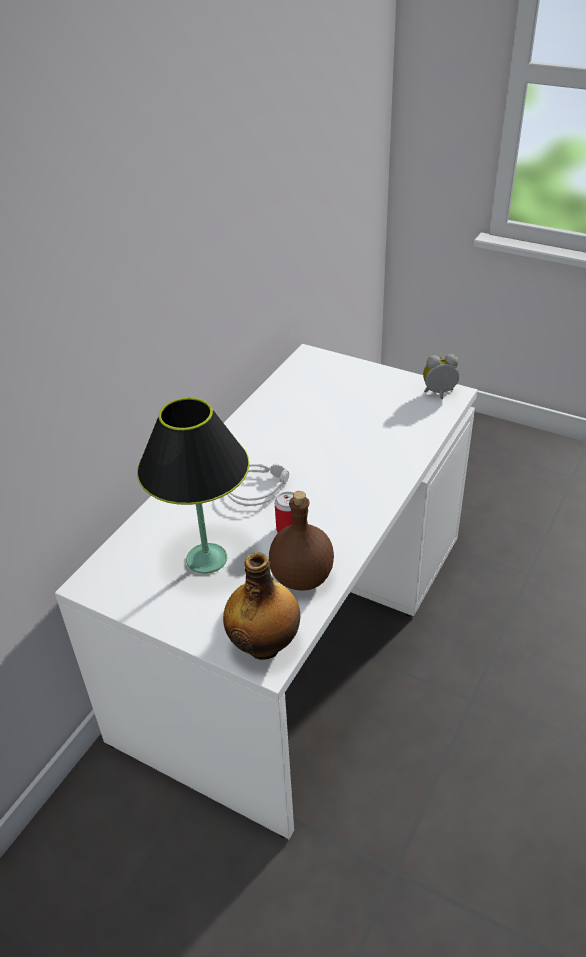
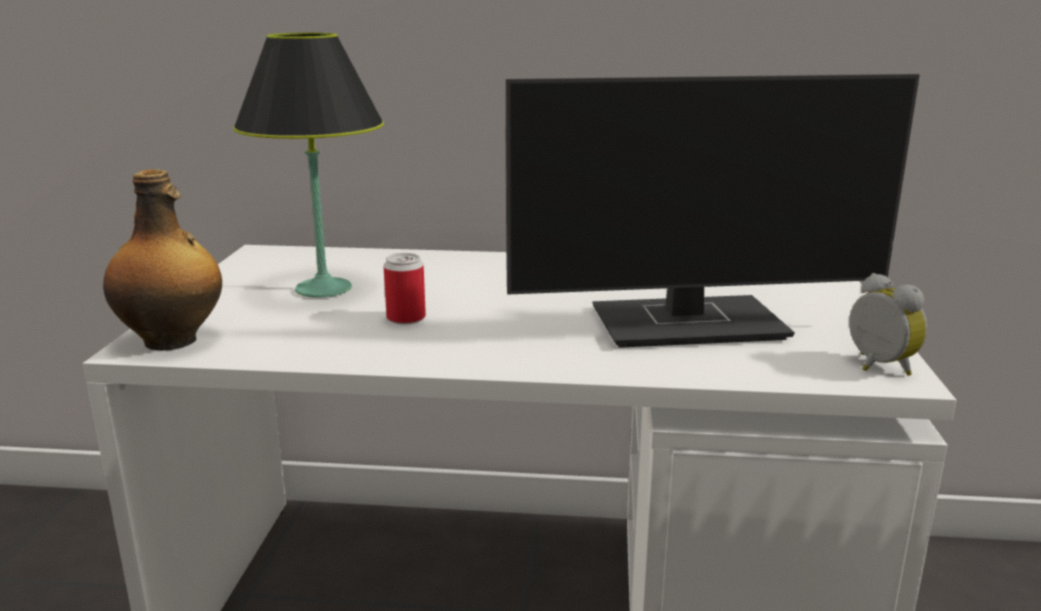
camera: 65 degrees right, 20 degrees down
(257, 487) = (480, 289): grey headphones -> none
(303, 578) = (308, 341): brown bottle -> none
(360, 426) = (691, 323): none -> monitor

